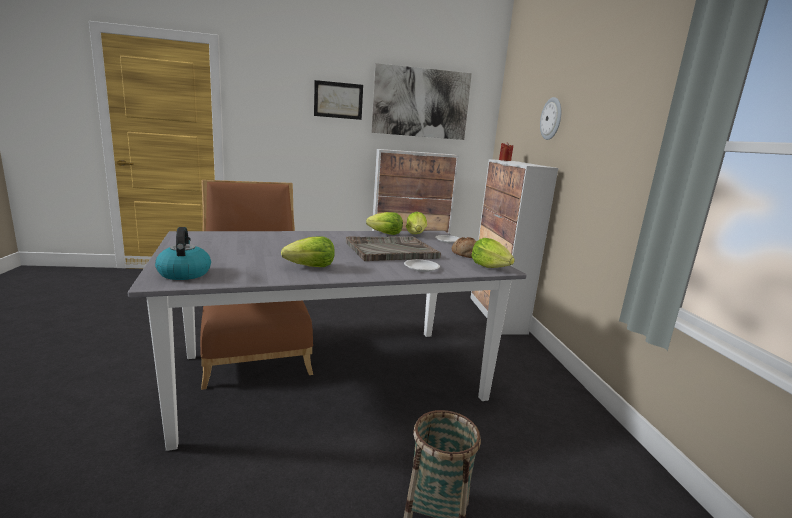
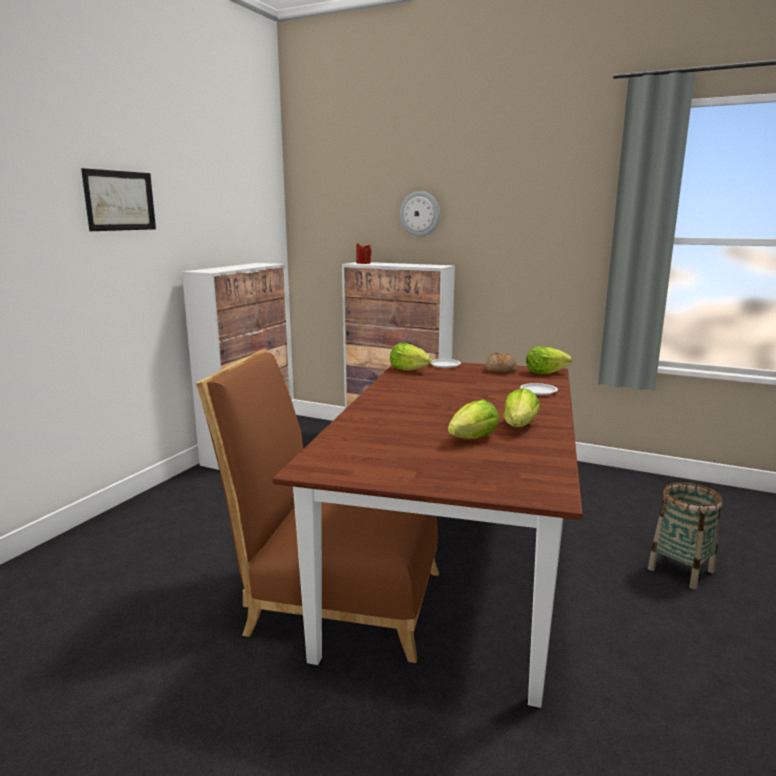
camera: 55 degrees left, 0 degrees up
(184, 273) = (520, 481): kettle -> none
(332, 376) = (452, 562): grey dining table -> brown dining table
(385, 234) = (397, 379): lettuce -> lettuce (473, 439)
(390, 250) = (470, 390): grey tray -> none
(421, 103) = (216, 196): picture -> none

